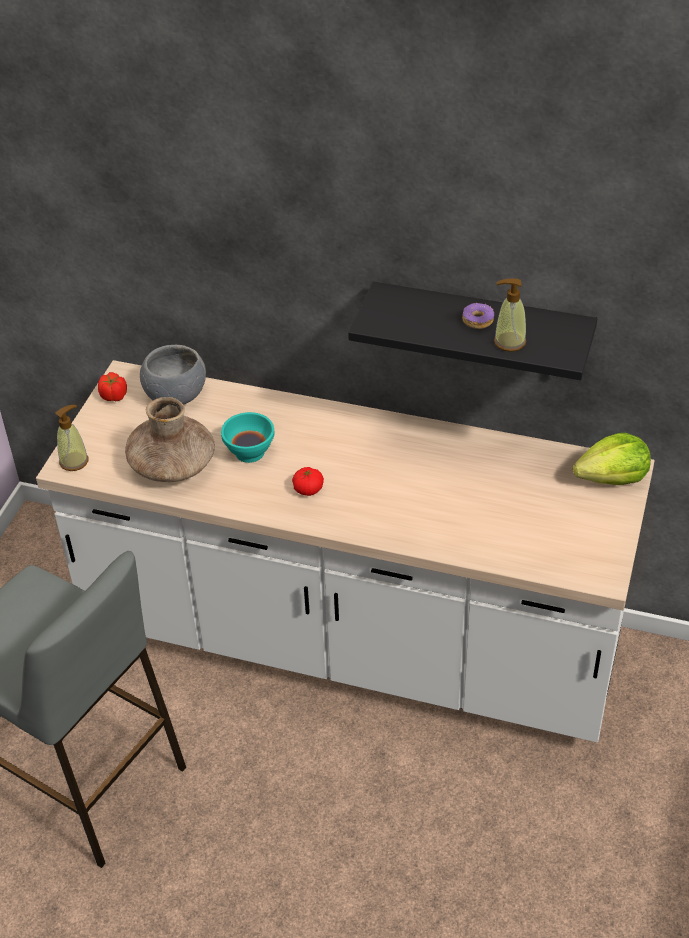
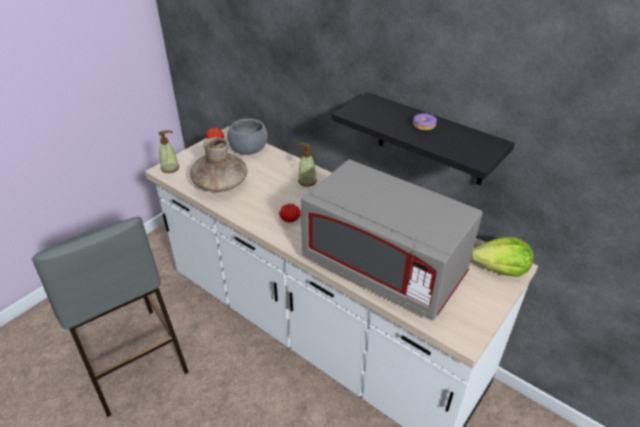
camera: 20 degrees right, 5 degrees down
(250, 452) = (269, 189): turquoise bowl -> none
(471, 522) = (384, 269): none -> grey microwave
(509, 342) = (439, 142): soap dispenser -> soap dispenser (307, 181)

